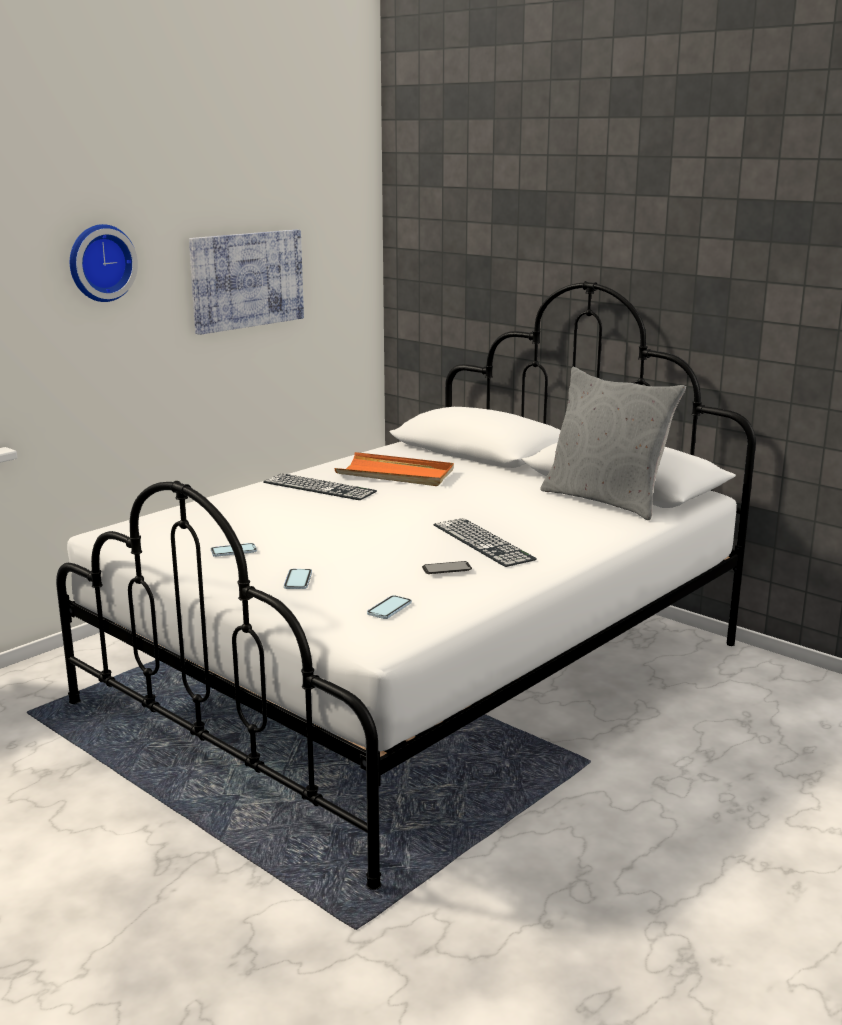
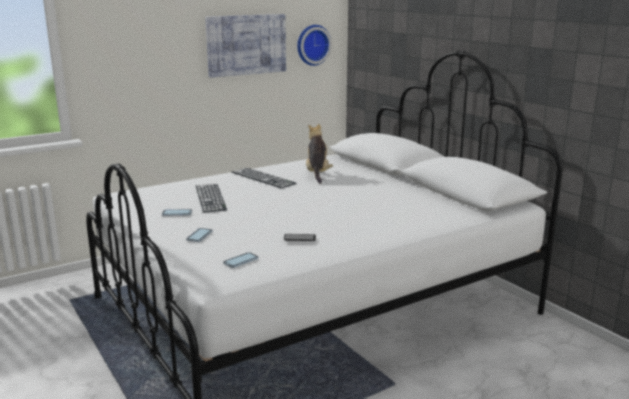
camera: 15 degrees right, 0 degrees up
(100, 263) = (143, 29): wall clock -> wall clock (312, 45)
(395, 474) = (317, 173): orange tray -> plush toy
(483, 542) = (338, 222): keyboard -> keyboard (210, 197)
(606, 500) = (445, 202): grey pillow -> none

